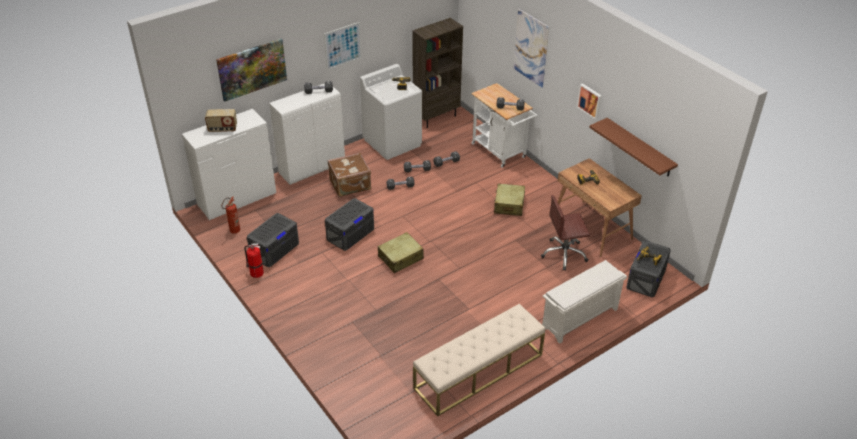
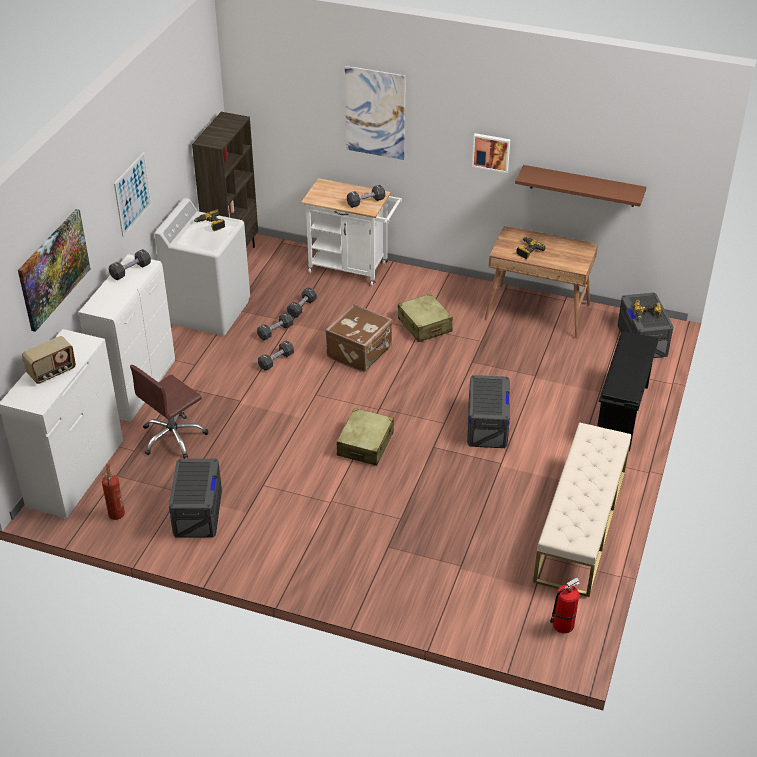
camera: 35 degrees left, 0 degrees up
(256, 273) = (204, 552): fire extinguisher -> fire extinguisher (562, 625)
(350, 185) = (211, 387): brown suitcase -> brown suitcase (360, 352)
(350, 234) = (274, 445): grey storage box -> grey storage box (487, 425)
(564, 254) = (538, 353): brown office chair -> brown office chair (173, 437)
(579, 319) = (622, 414): white shoe rack -> black shoe rack

